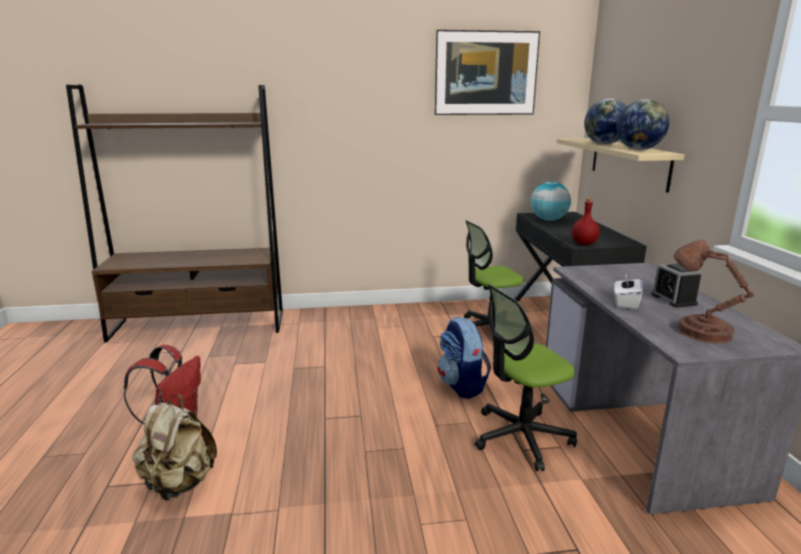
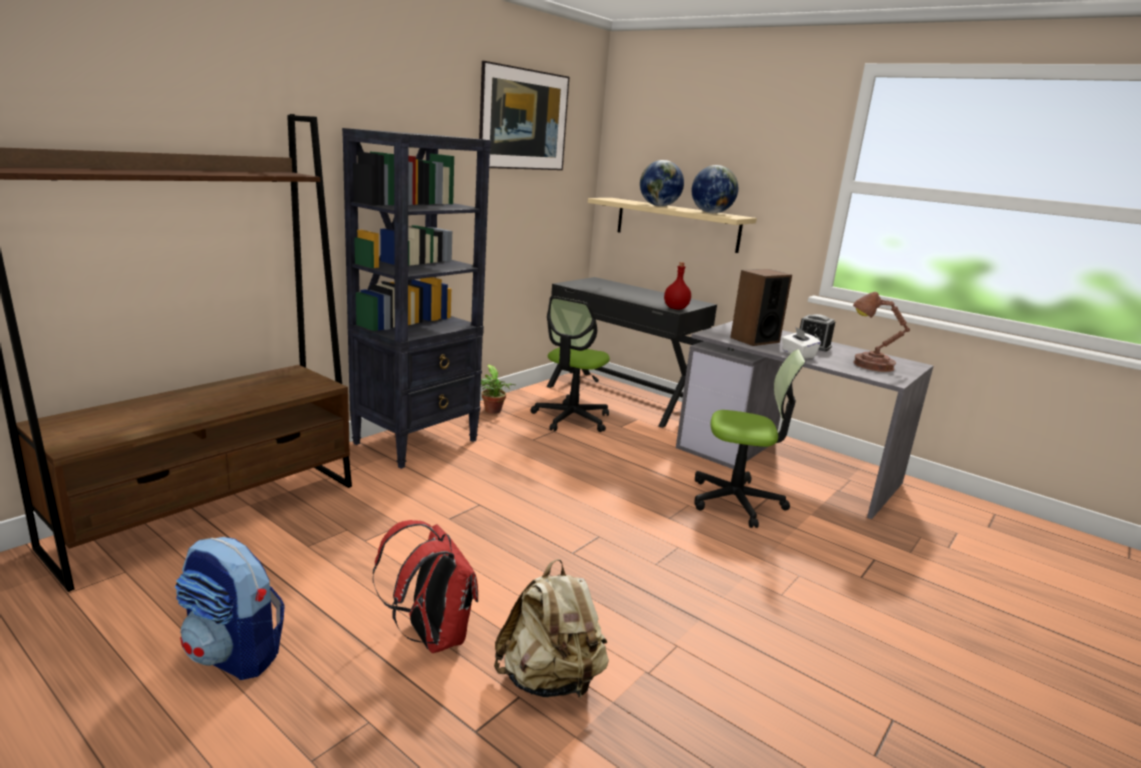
camera: 45 degrees left, 0 degrees up
(356, 317) = (417, 441): none -> black bookcase
(438, 310) = (493, 411): none -> potted plant
(462, 385) = (633, 477): backpack -> backpack (235, 654)
(521, 437) = (736, 501): office chair -> office chair turned 105 degrees counterclockwise
(548, 220) = (596, 288): globe -> none
(610, 282) = (754, 340): none -> speaker

